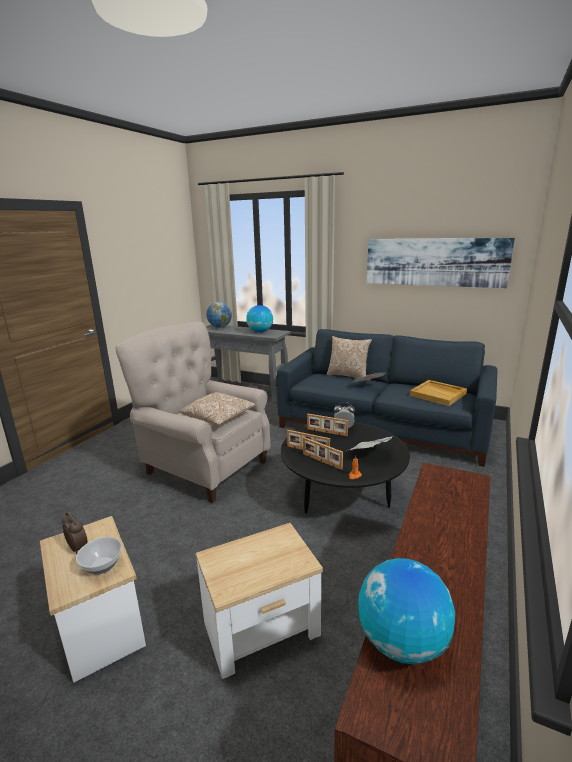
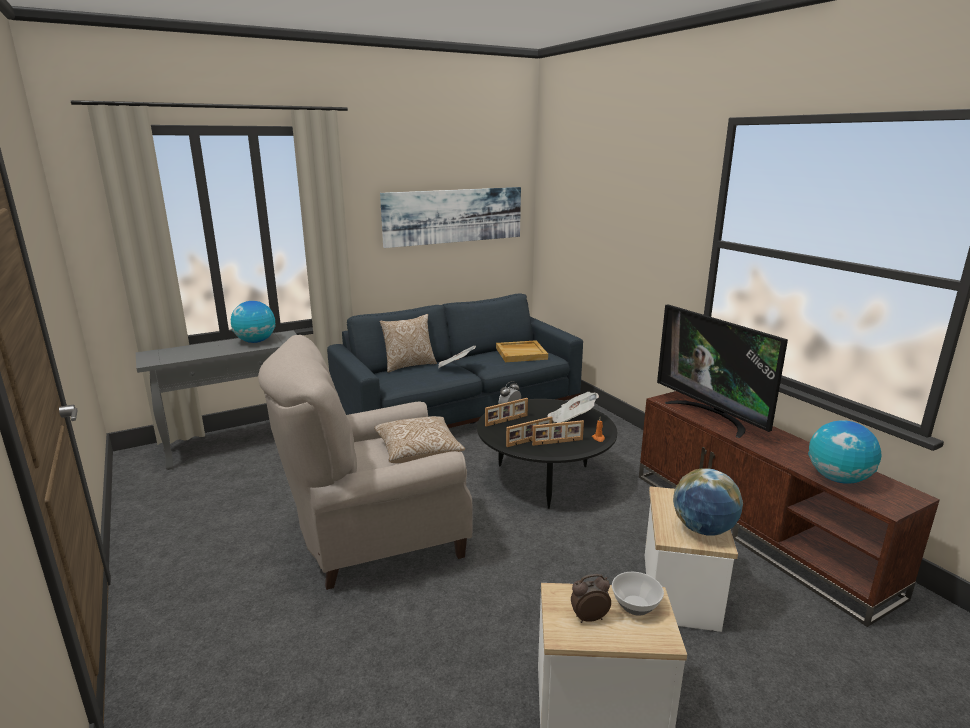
camera: 55 degrees left, 0 degrees up
(220, 327) = (168, 352): globe -> globe (703, 529)
(442, 507) = (711, 416): none -> television

